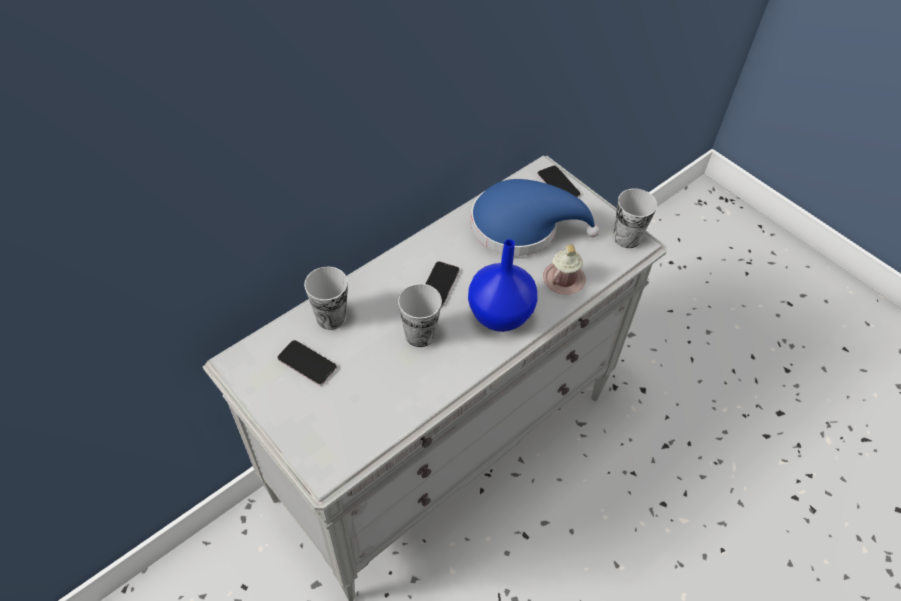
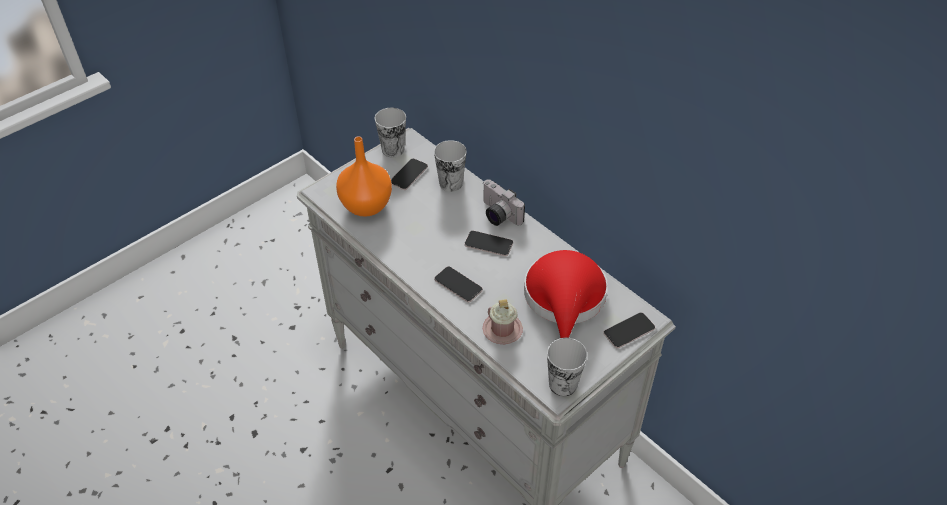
camera: 90 degrees right, 5 degrees down
(360, 412) = (366, 205): none -> orange vase
(392, 274) = (497, 215): none -> camera
(420, 334) = (436, 234): cup -> cup (393, 150)
(501, 315) = (458, 285): blue vase -> phone
(522, 226) = (565, 300): blue hat -> red hat

